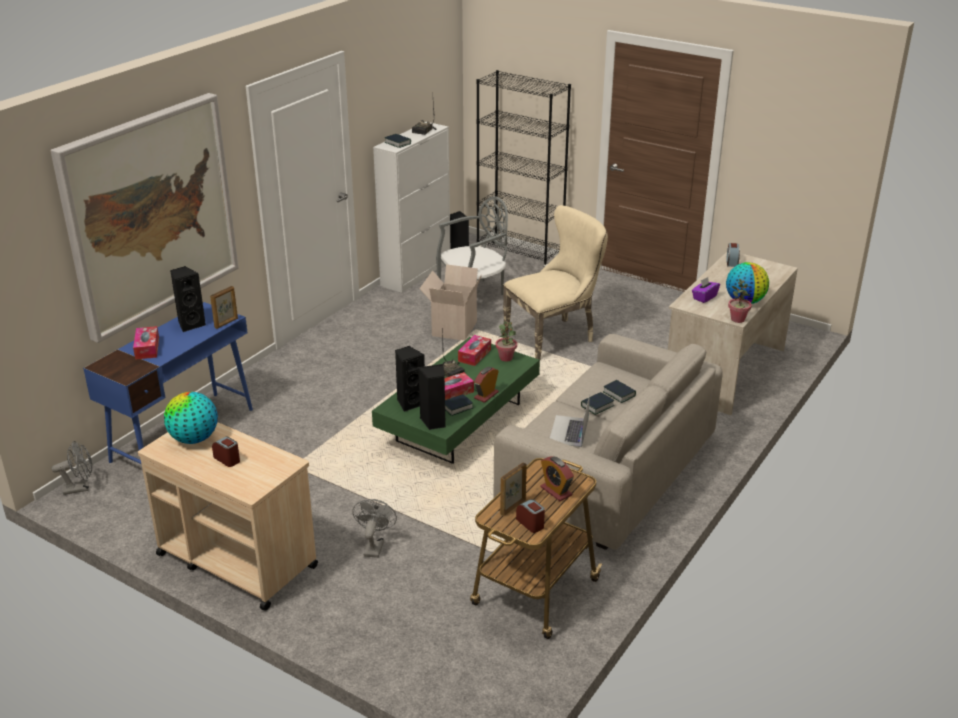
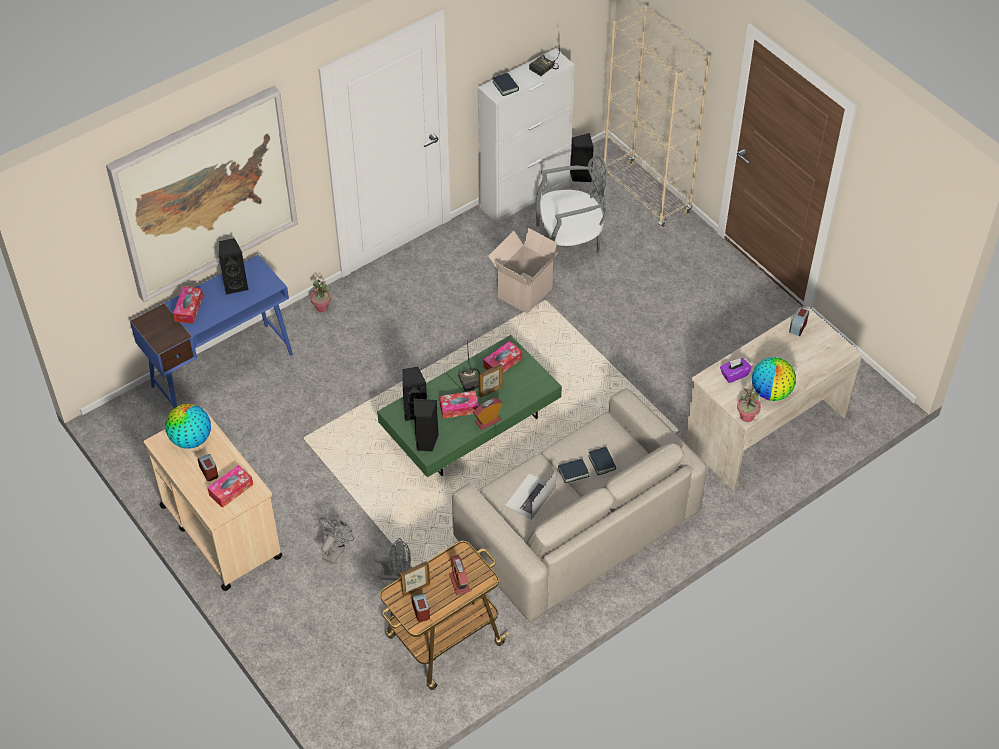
camera: 20 degrees right, 20 degrees up
(80, 488) = (121, 411): grey fan -> grey fan (396, 574)
(226, 323) = (267, 292): picture frame -> picture frame (491, 391)
(260, 468) = (231, 490): none -> tissue box
(457, 407) = (454, 429): book -> none
(506, 358) = (530, 375): potted plant -> potted plant (322, 307)
(520, 257) = (646, 196): black bookcase -> beige bookcase
(554, 337) = (619, 332): beige chair -> none

